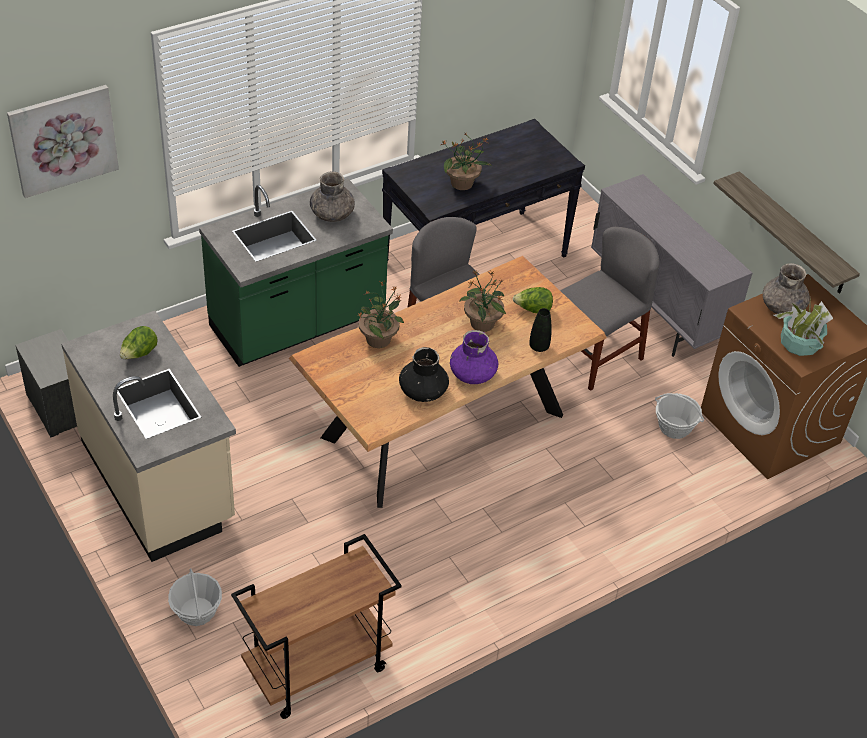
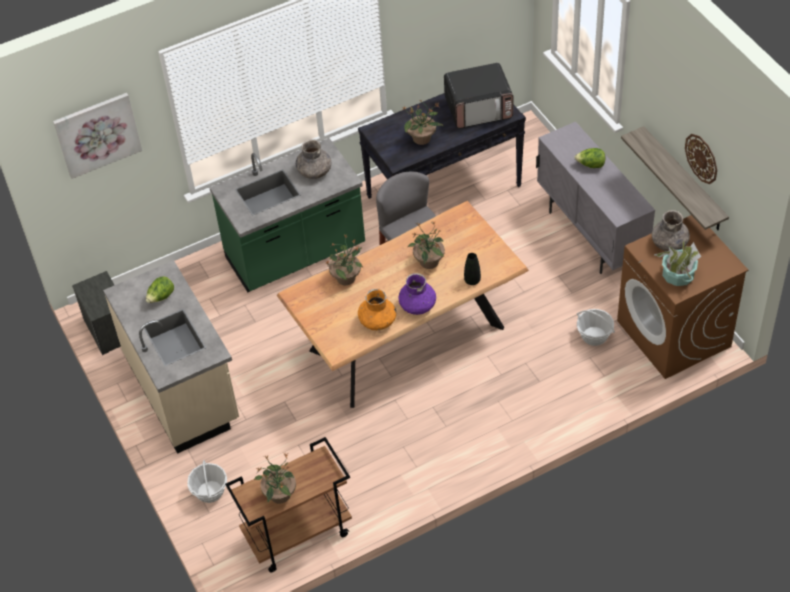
camera: 10 degrees right, 5 degrees up
(305, 610) = (279, 495): none -> potted plant
(423, 391) = (377, 321): black vase -> orange vase
(528, 154) = (479, 108): none -> microwave
(533, 310) = (470, 248): lettuce -> lettuce (590, 165)
(595, 357) = (535, 276): grey chair -> none
(826, 201) = (701, 158): none -> wall clock

